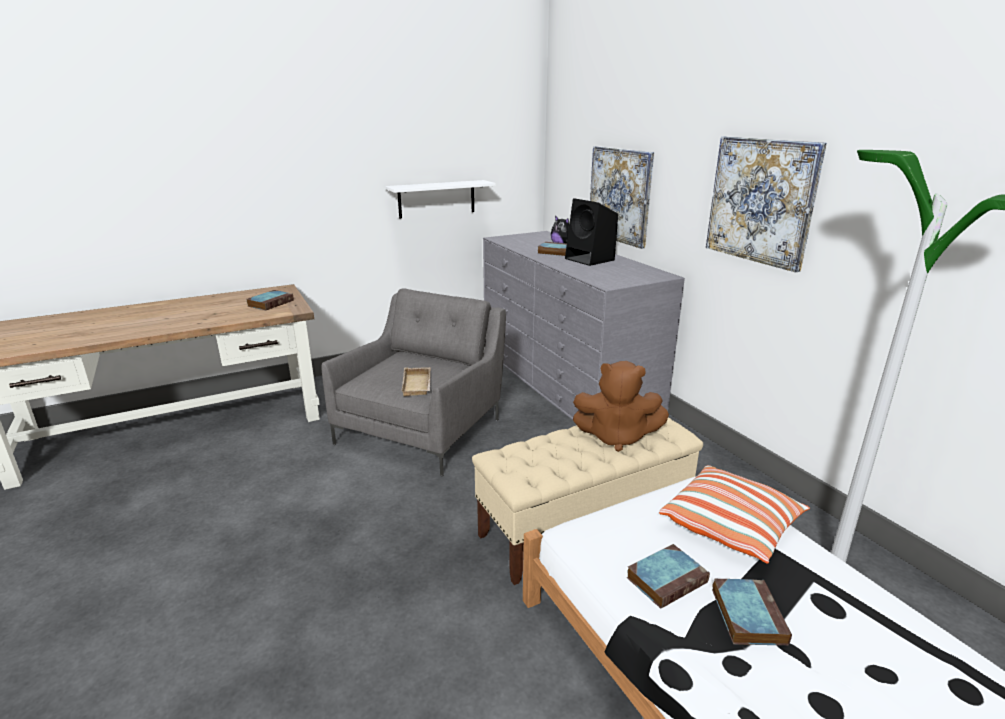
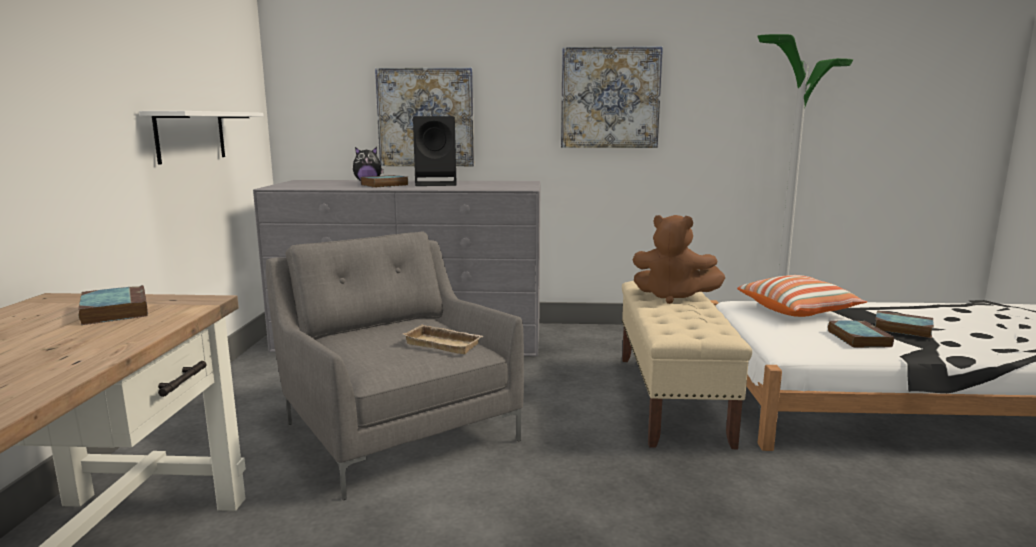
camera: 60 degrees left, 10 degrees down
(616, 437) = (673, 297): brown plush toy -> brown plush toy turned 75 degrees clockwise

